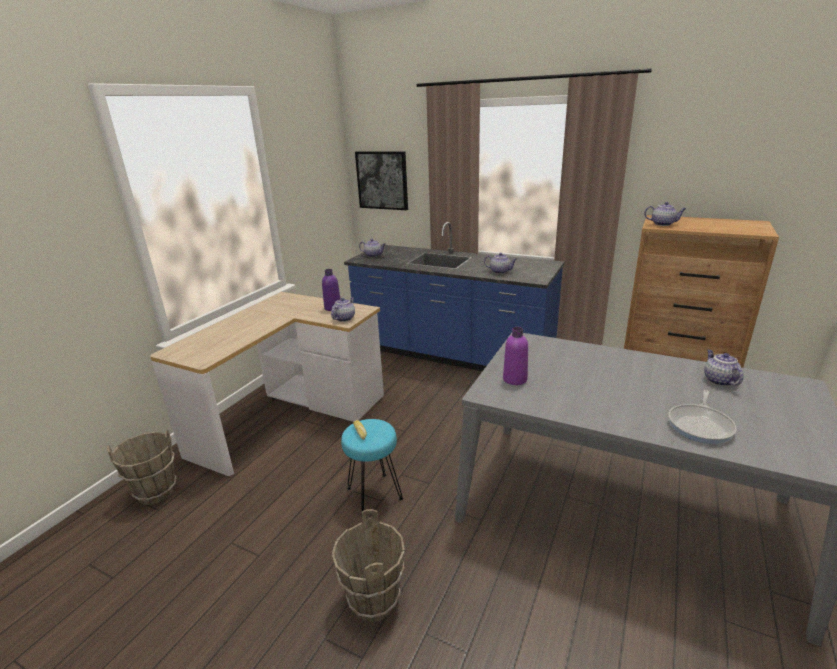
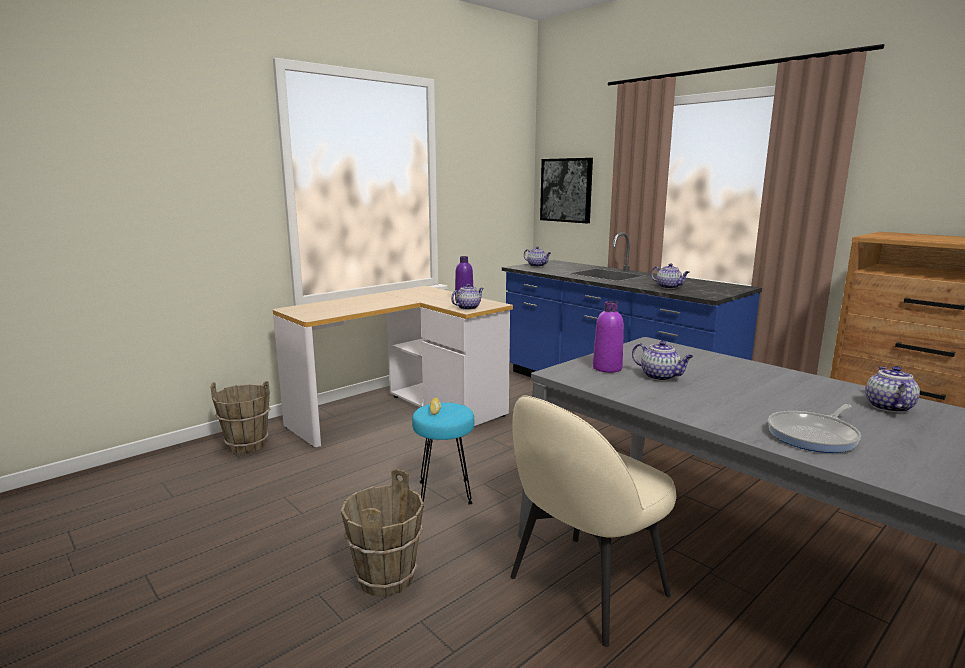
camera: 20 degrees right, 10 degrees down
(527, 554) = (585, 588): none -> beige chair
(663, 224) = (888, 236): teapot -> teapot (660, 376)

